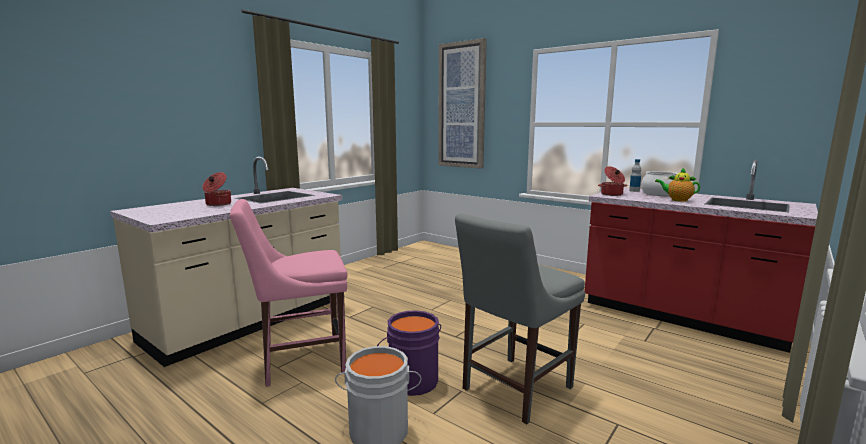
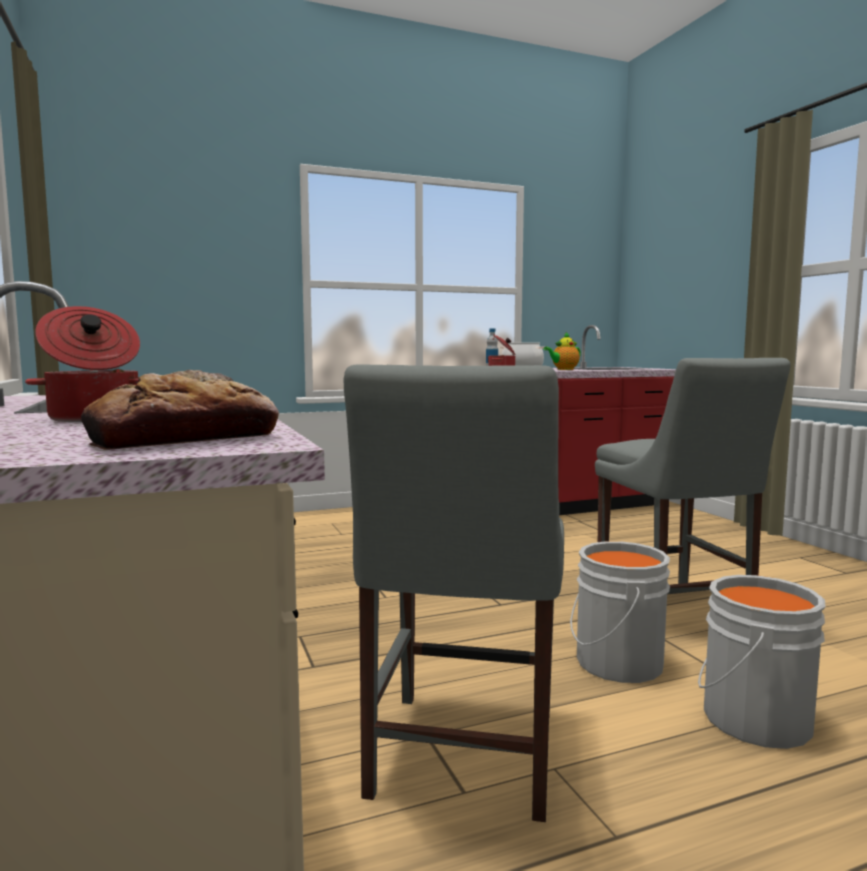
camera: 60 degrees left, 5 degrees down
(168, 216) = (184, 440): none -> bread
(299, 361) = (461, 758): pink chair -> grey chair
(412, 380) = (614, 663): purple bucket -> grey bucket
(462, 106) = (155, 243): picture -> none

